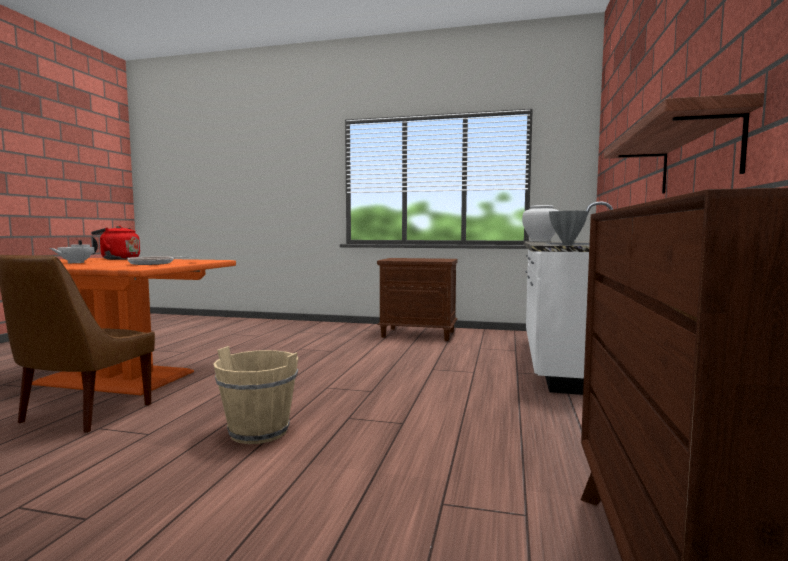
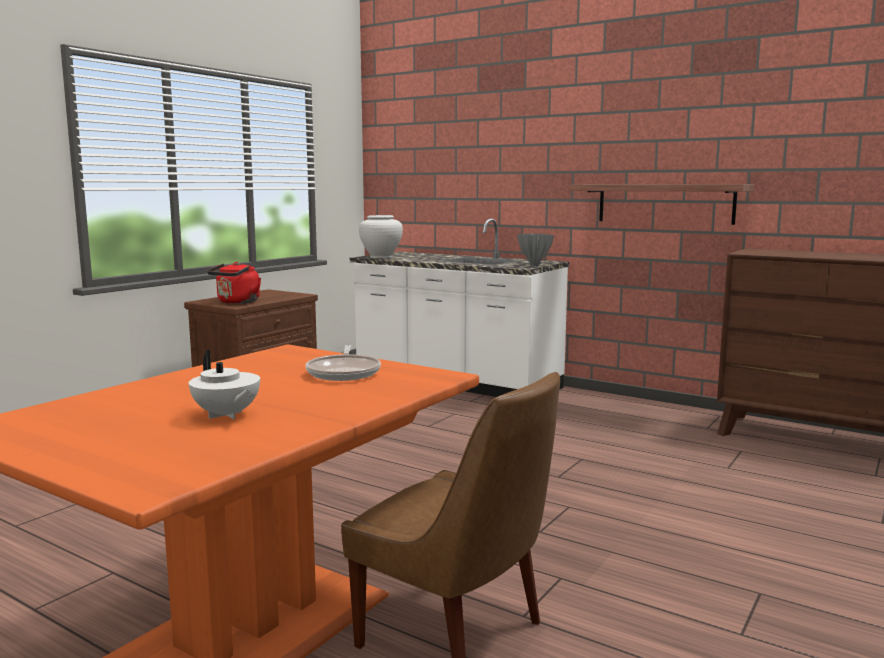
camera: 70 degrees left, 5 degrees up
(118, 259) = (119, 398): red kettle -> red kettle (237, 302)
(258, 432) = (579, 517): beige bucket -> none

